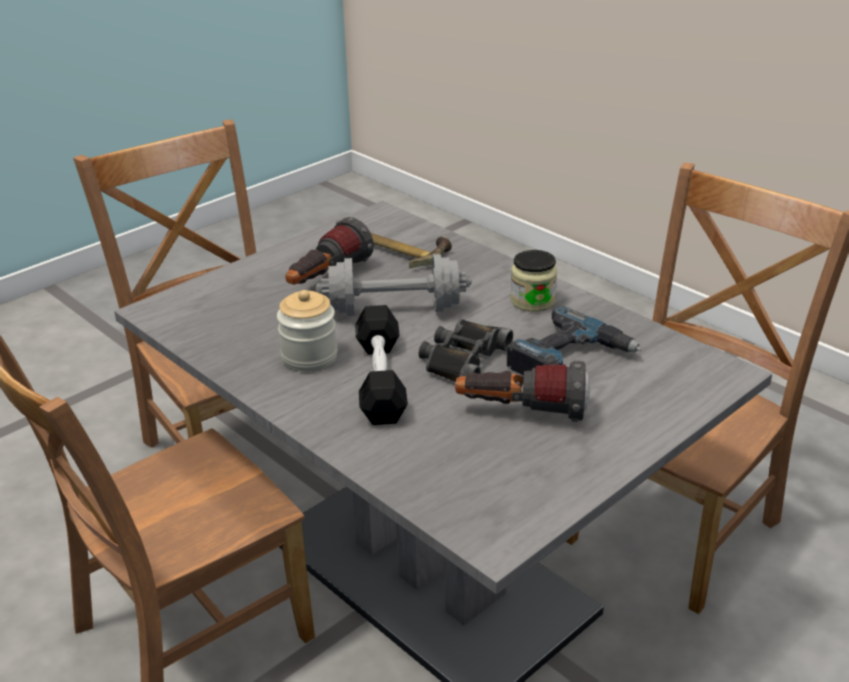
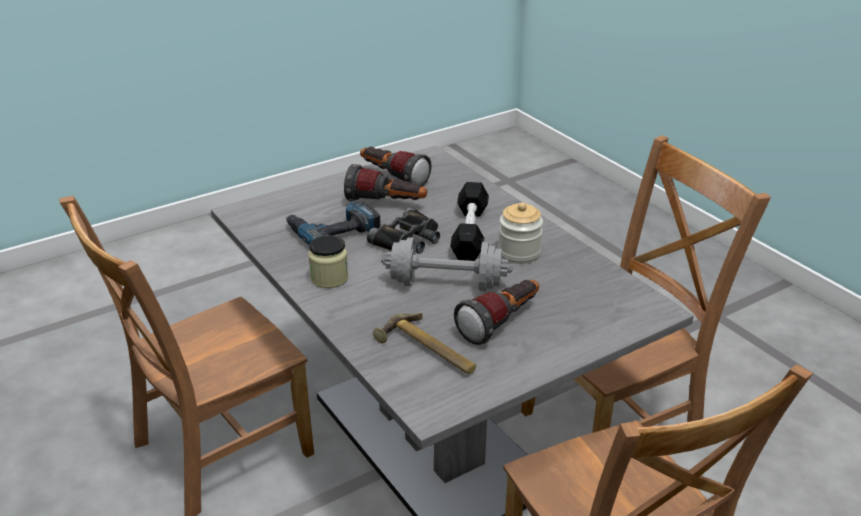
camera: 170 degrees left, 0 degrees up
(538, 468) = (392, 178): none -> flashlight

